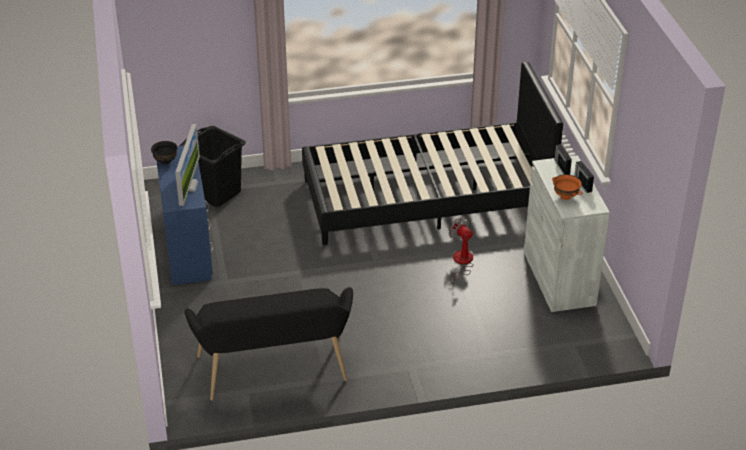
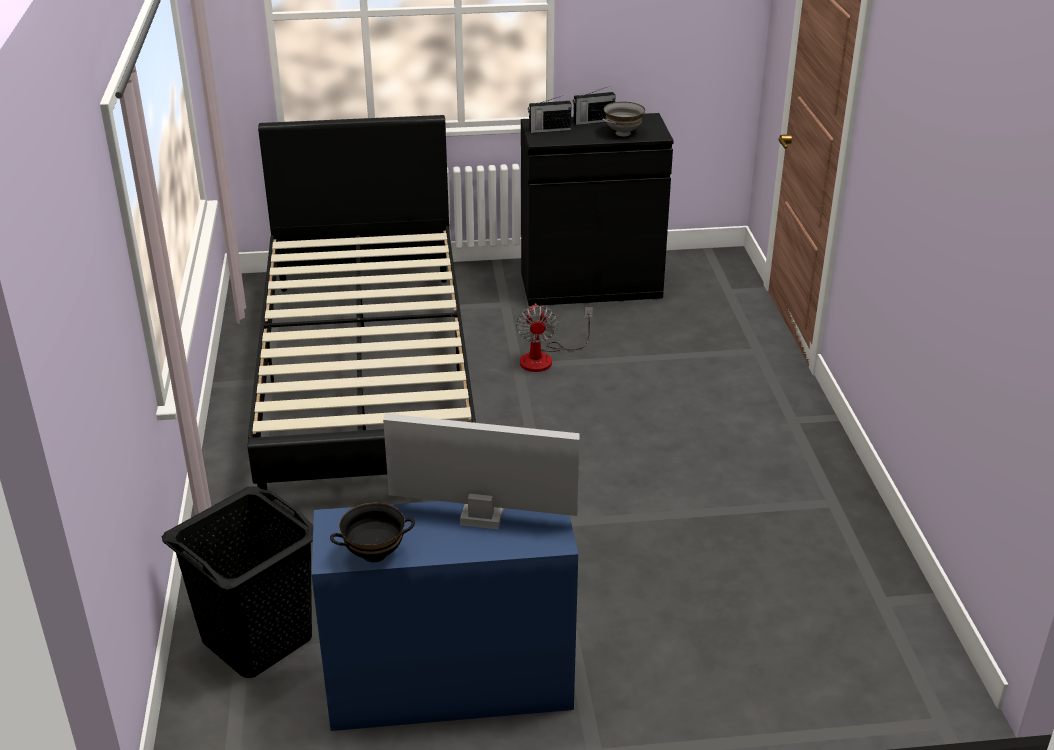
camera: 85 degrees left, 5 degrees down
(275, 373) = (827, 562): black bench -> none
(461, 263) = (545, 358): fan -> fan turned 60 degrees counterclockwise
(559, 278) = (590, 285): white cabinet -> black cabinet
(565, 197) = (623, 133): orange bowl -> grey bowl

